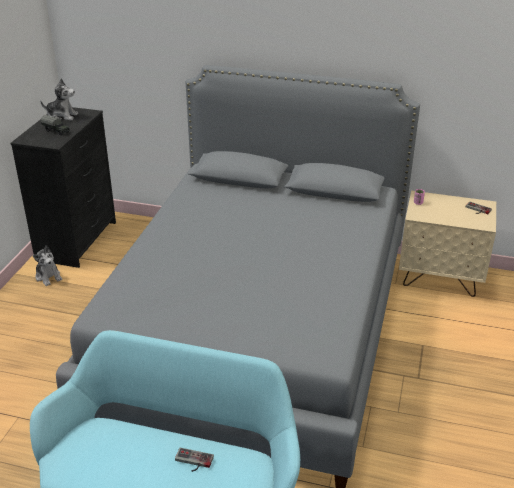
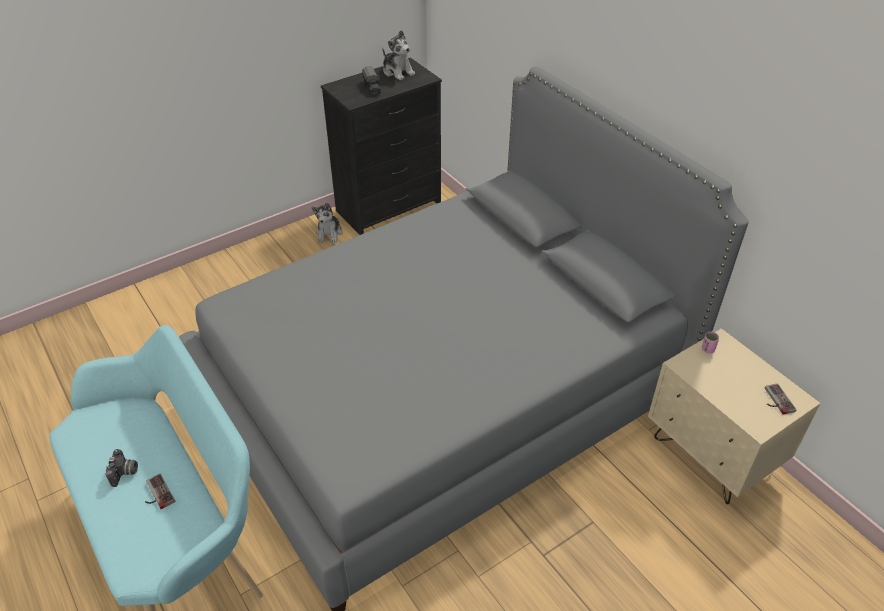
camera: 40 degrees right, 10 degrees up
(150, 466) = (125, 473): none -> camera

